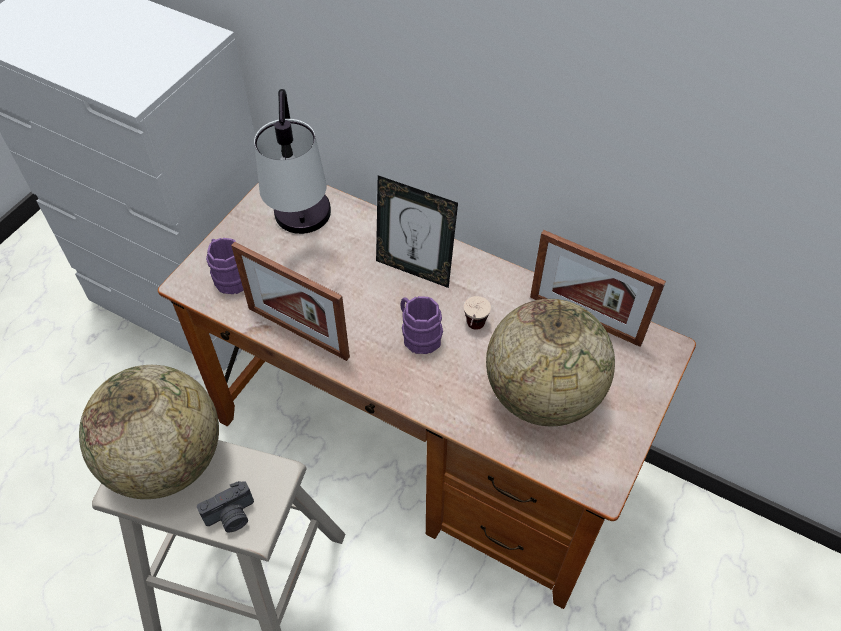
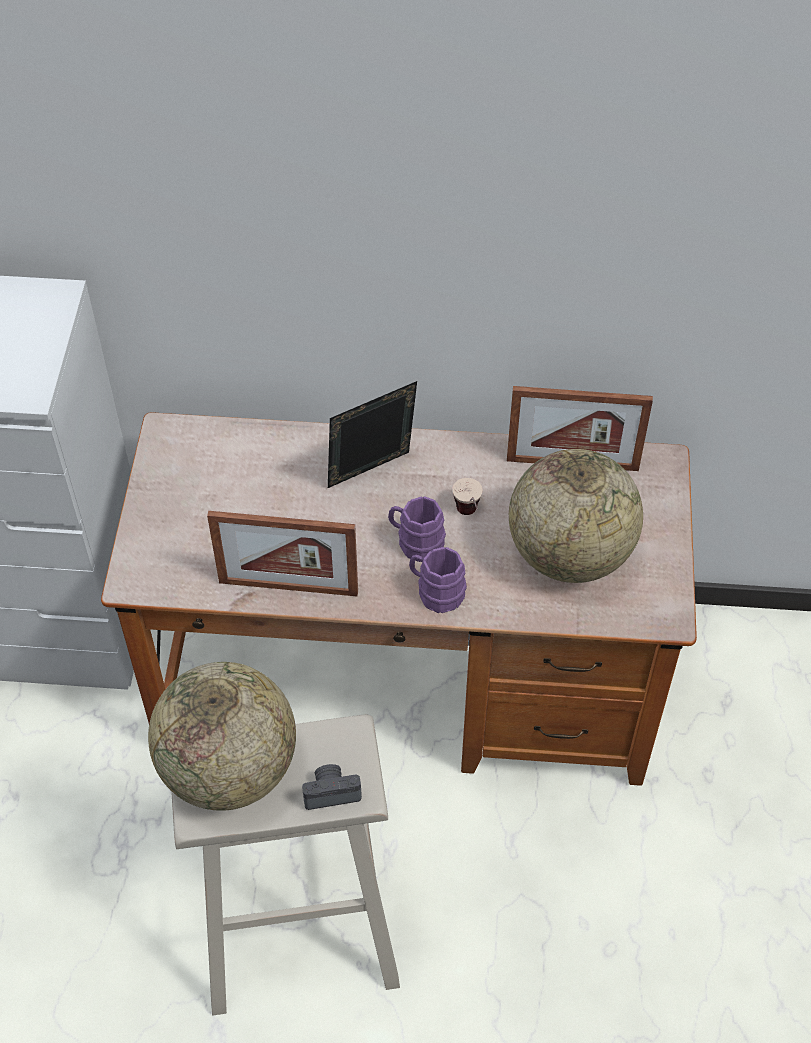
camera: 25 degrees left, 0 degrees up
(229, 277) = (175, 557): purple mug -> purple mug (435, 592)
(231, 516) = (331, 792): camera -> camera turned 135 degrees counterclockwise
(304, 233) = (229, 480): table lamp -> none
(414, 269) = (372, 475): picture frame -> picture frame turned 150 degrees clockwise

